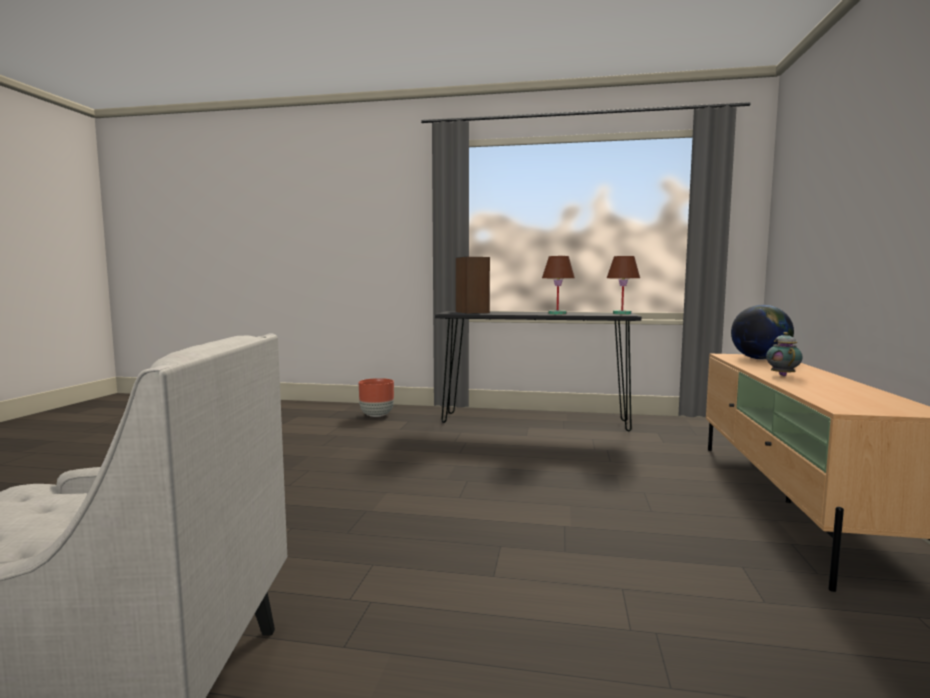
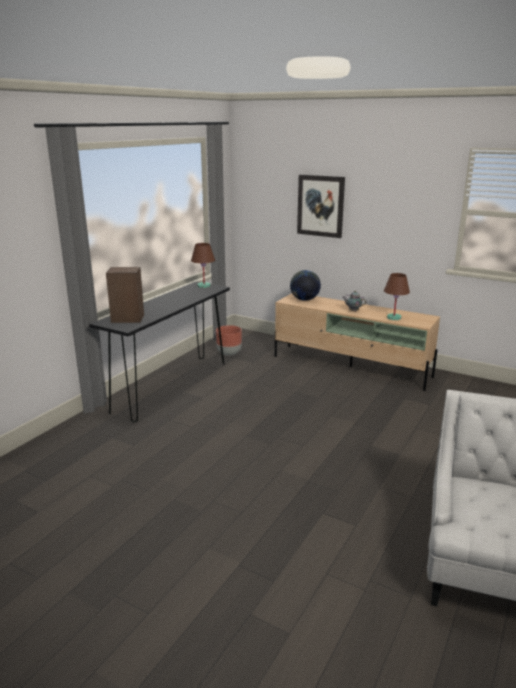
camera: 70 degrees left, 15 degrees up
(377, 416) = (73, 450): brown planter -> brown planter (229, 353)
(557, 314) = (183, 299): brown table lamp -> brown table lamp (394, 317)
(843, 196) = (320, 206): none -> picture

